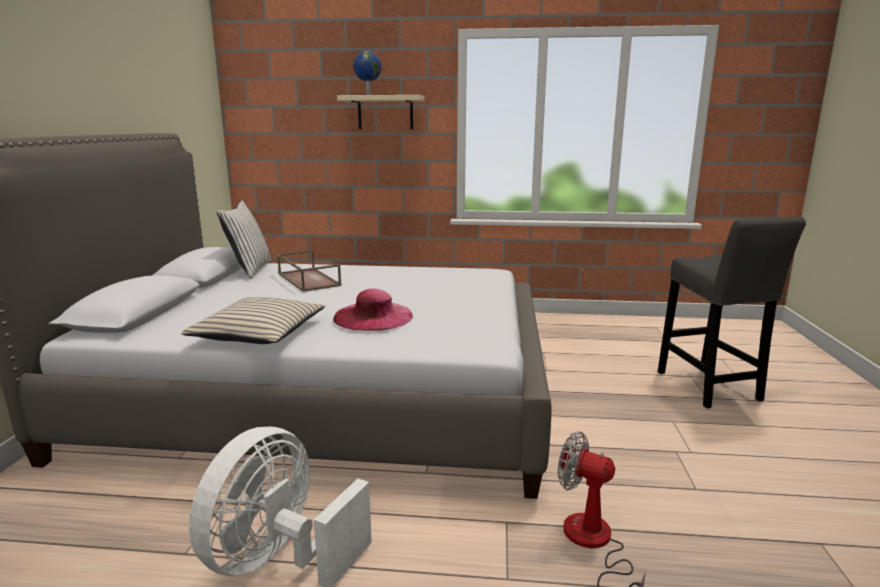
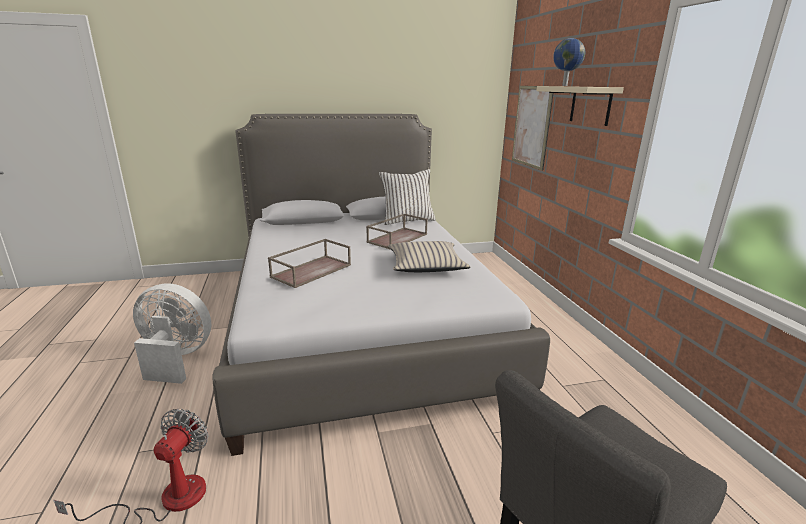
camera: 70 degrees right, 5 degrees up
(258, 333) = (275, 249): beige pillow -> beige pillow (425, 265)
(289, 141) = (531, 126): none -> picture
(373, 316) = (311, 270): pink hat -> brown tray

